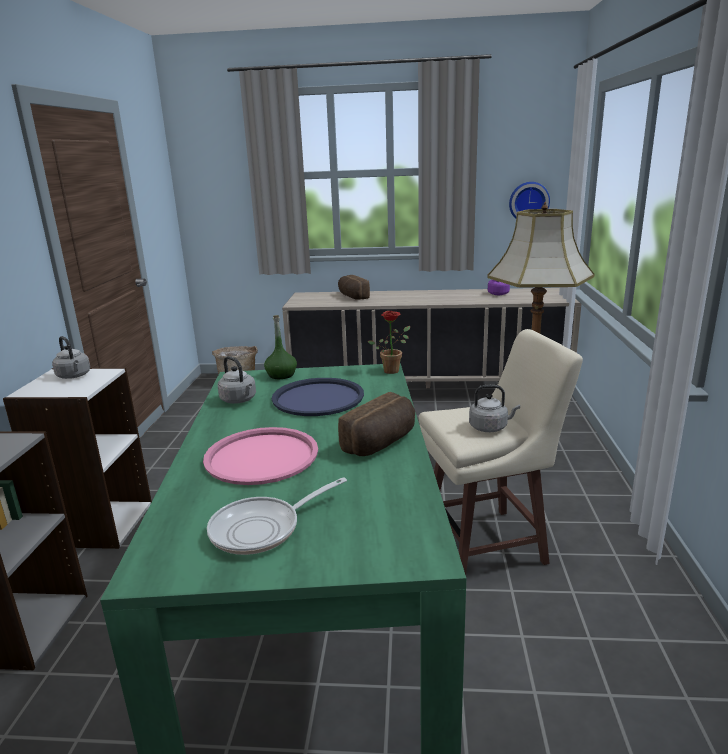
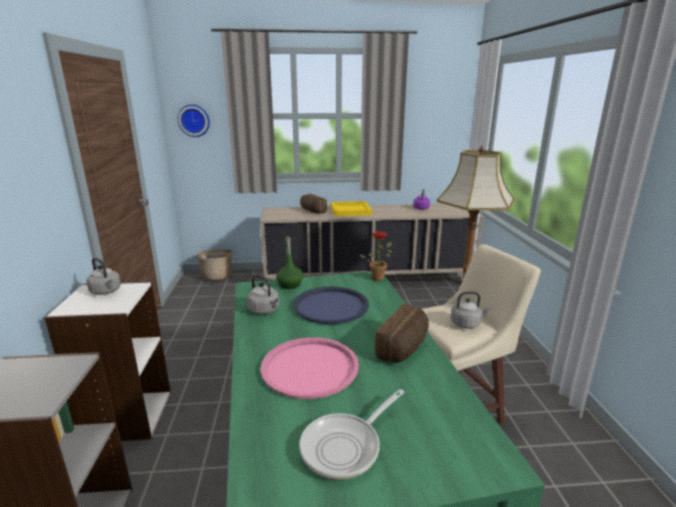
camera: 10 degrees left, 0 degrees up
(402, 296) = (351, 210): none -> yellow tray
(528, 202) = (439, 140): wall clock -> wall clock (194, 120)

